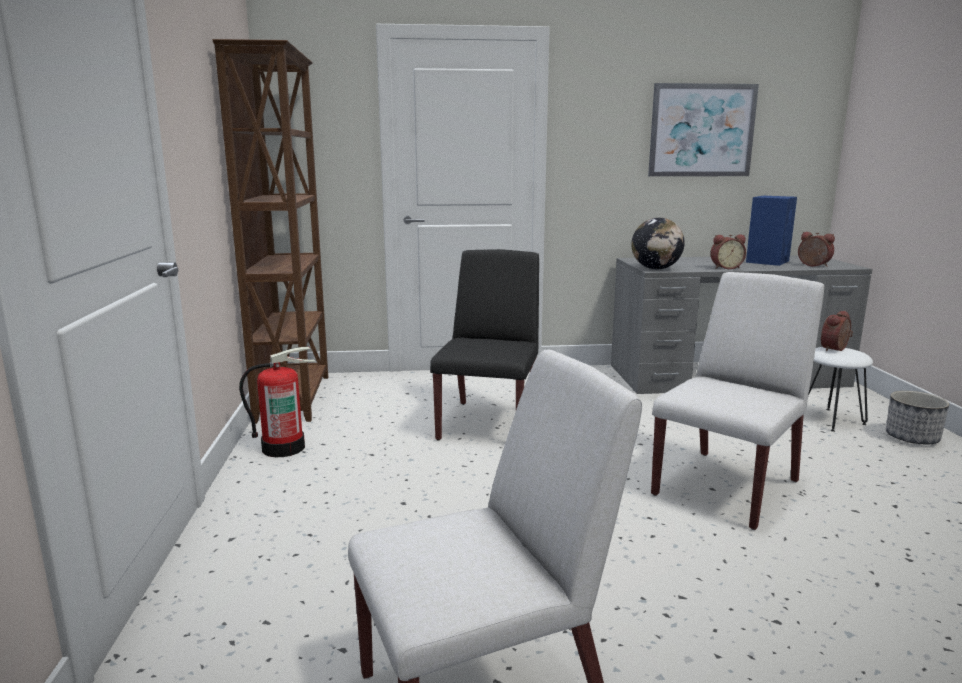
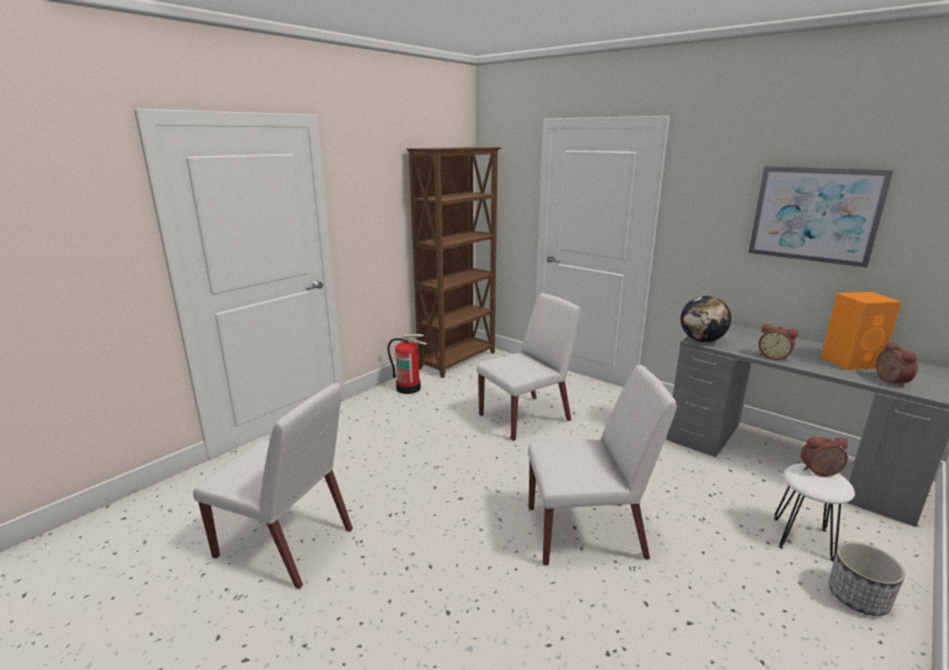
camera: 45 degrees right, 5 degrees up
(489, 423) = (525, 417): black chair -> white chair
(768, 261) = (851, 362): blue speaker -> orange speaker

